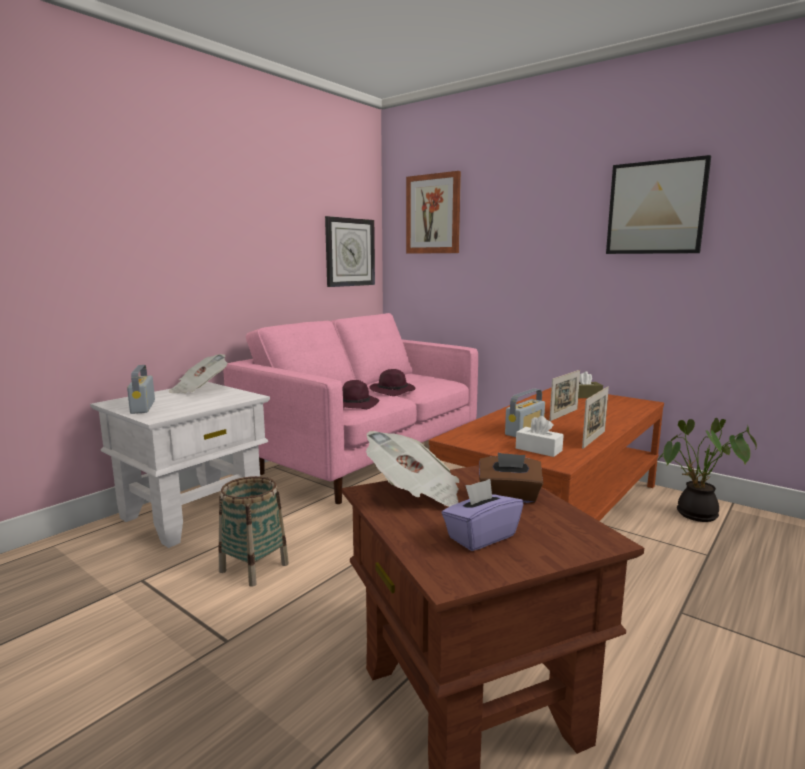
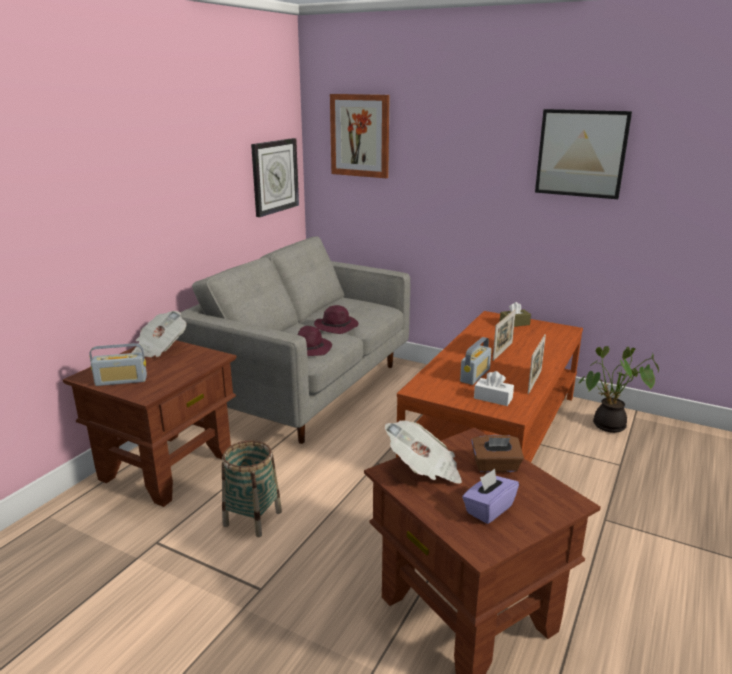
camera: 10 degrees left, 10 degrees up
(143, 407) = (121, 381): radio -> radio turned 75 degrees counterclockwise
(193, 513) = (168, 467): white side table -> brown side table
(364, 459) = (308, 389): pink sofa -> grey sofa

